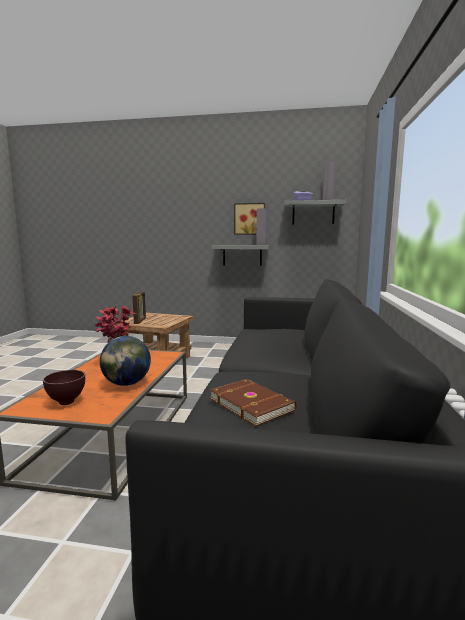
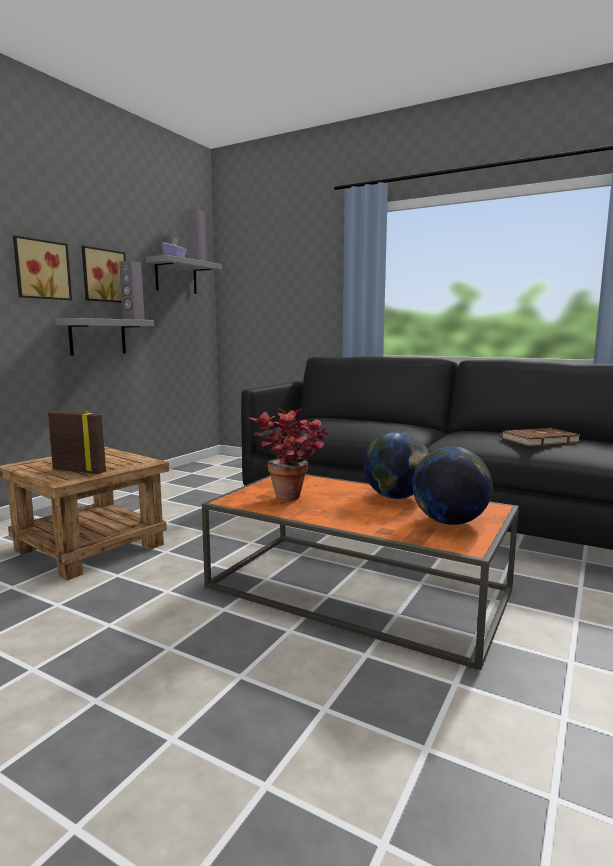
camera: 70 degrees left, 0 degrees up
(67, 402) = (449, 522): brown bowl -> globe
(210, 220) = (41, 269): none -> picture

